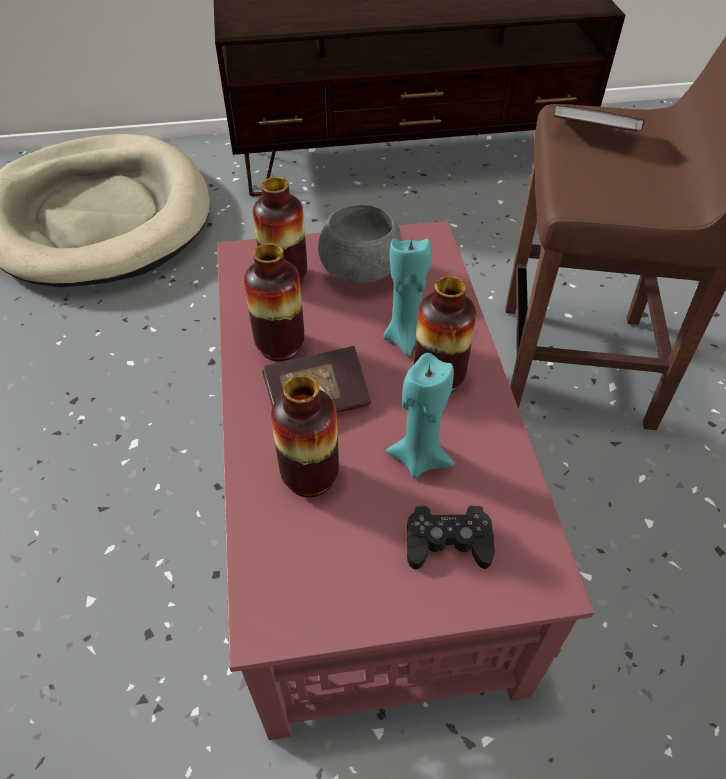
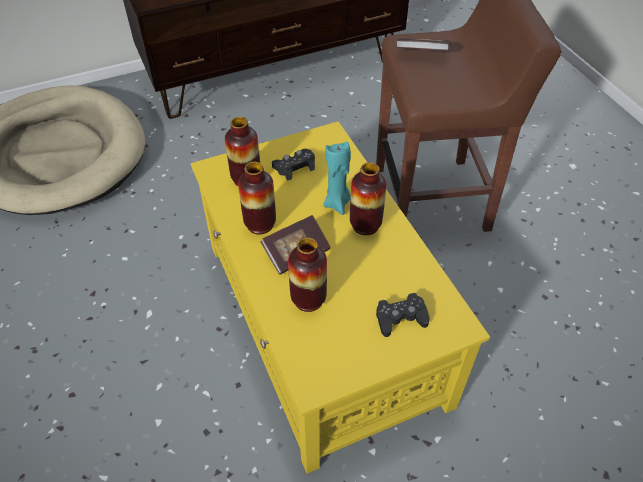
camera: 15 degrees left, 0 degrees up
(361, 274) = (294, 167): grey bowl -> black game controller
(364, 511) = (323, 322): red coffee table -> yellow coffee table
(419, 457) = (369, 274): turquoise candle -> none

